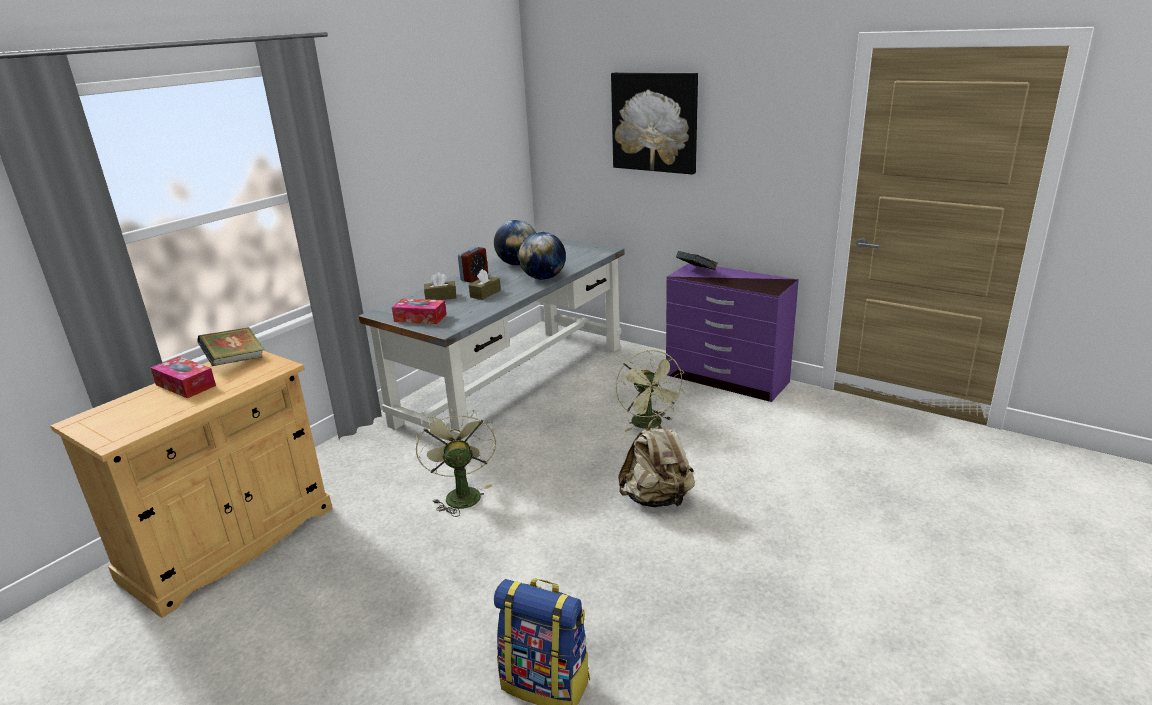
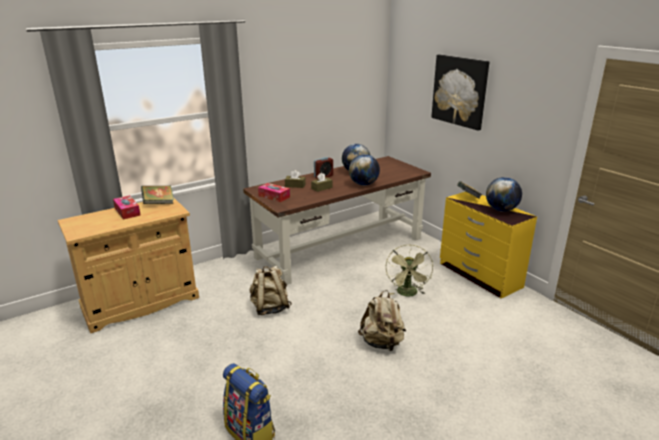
camera: 20 degrees right, 0 degrees up
(460, 494) = (270, 308): green fan -> beige backpack
(514, 383) = (340, 247): grey desk -> brown desk
(727, 379) = (479, 275): purple dresser -> yellow dresser
(749, 279) = (501, 210): none -> globe

